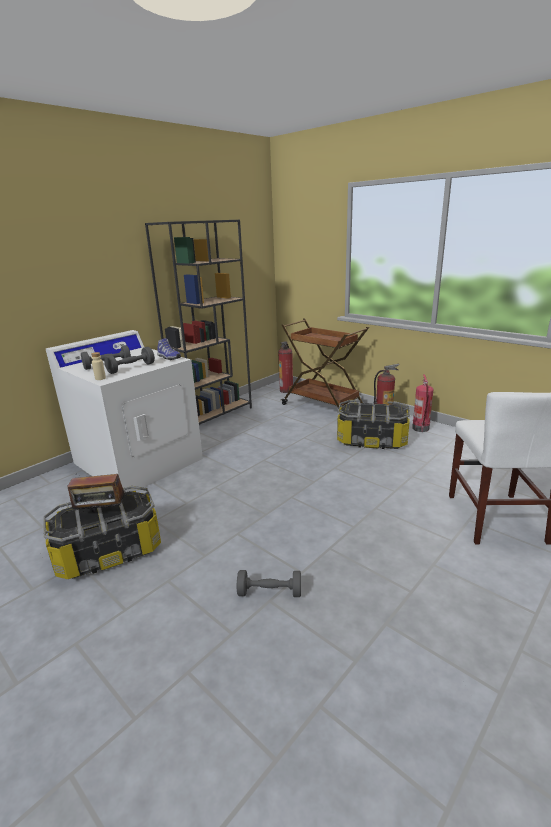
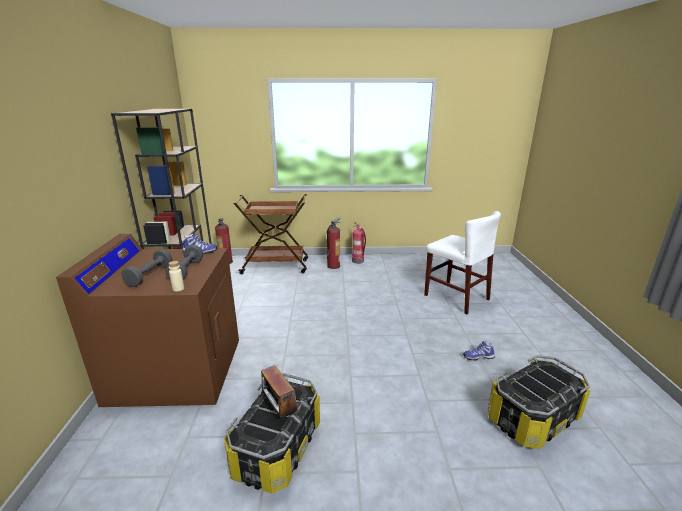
camera: 45 degrees left, 0 degrees up
(101, 514) = (279, 411): radio -> radio turned 105 degrees clockwise
(139, 460) = (177, 369): white washing machine -> brown washing machine
(269, 592) = (421, 396): grey dumbbell -> none
(371, 440) = (341, 278): storage box -> storage box (532, 417)
(405, 598) = (478, 356): none -> shoe

